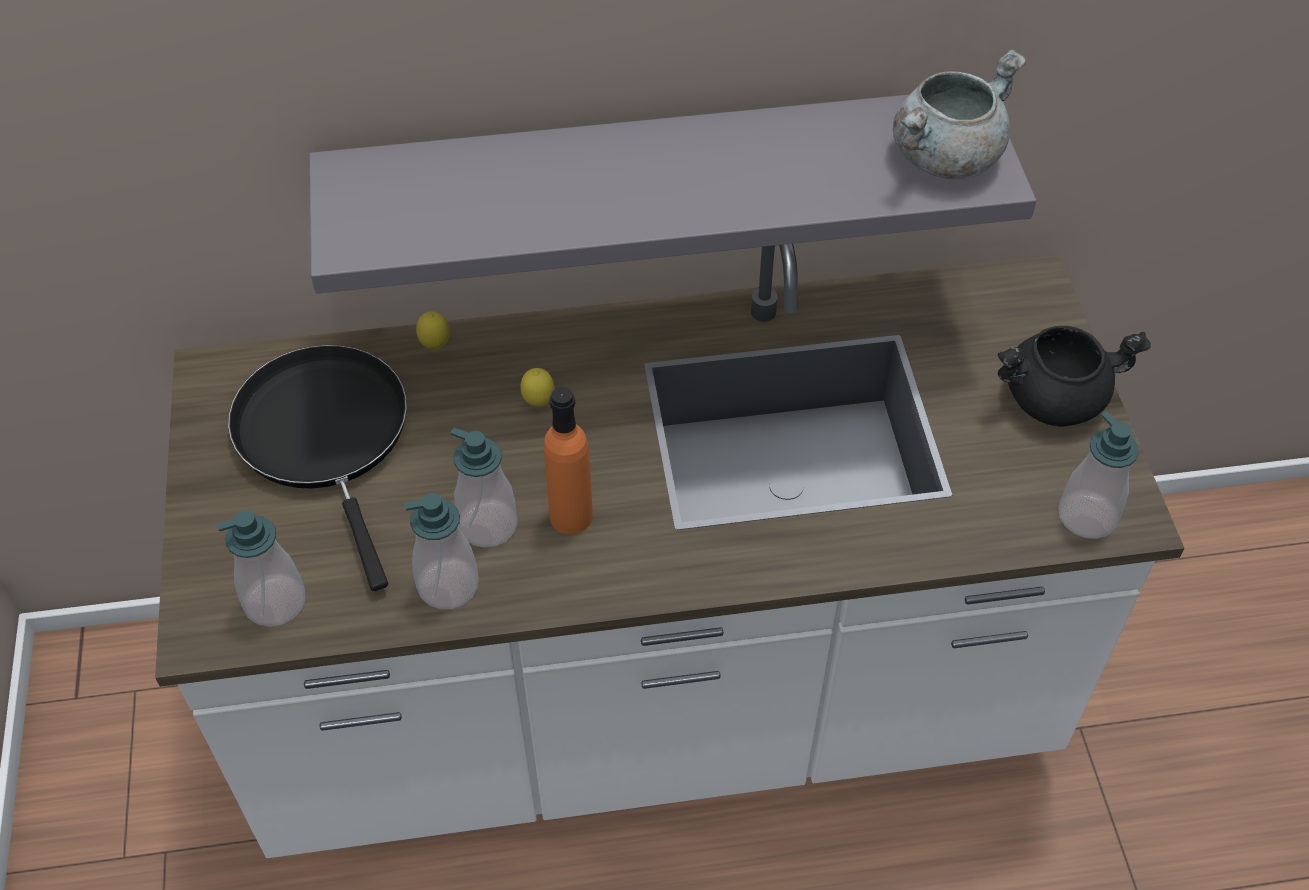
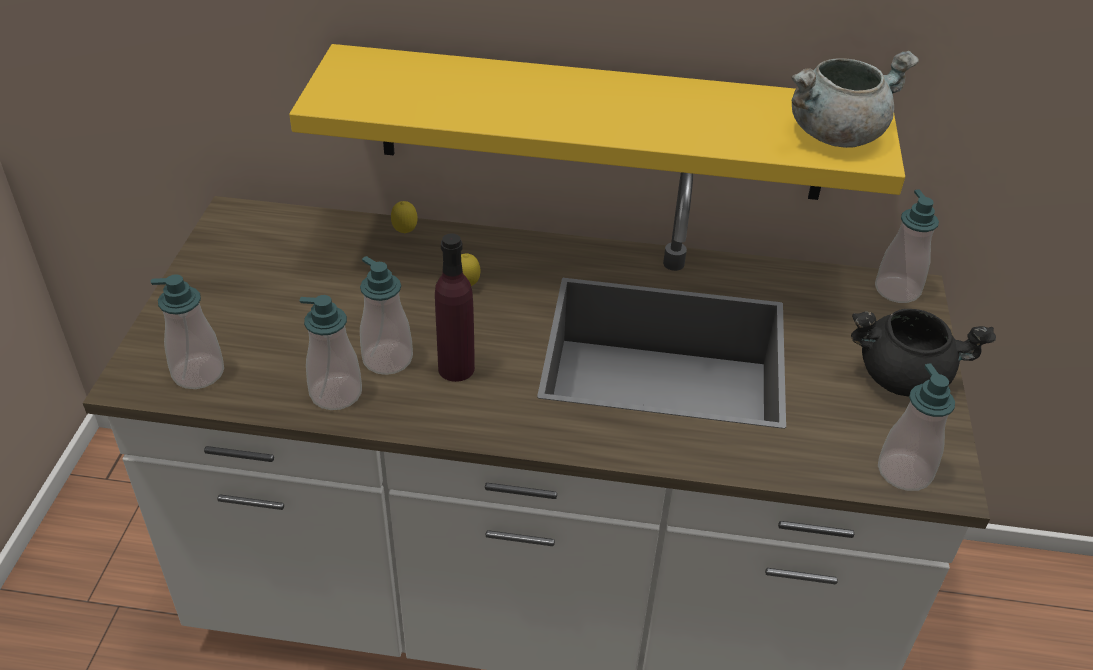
camera: 15 degrees right, 10 degrees down
(326, 436) = (294, 273): black frying pan -> none
(571, 516) = (456, 368): orange bottle -> purple bottle
(655, 175) = (601, 124): grey shelf -> yellow shelf
(1017, 286) = (897, 290): none -> soap dispenser

